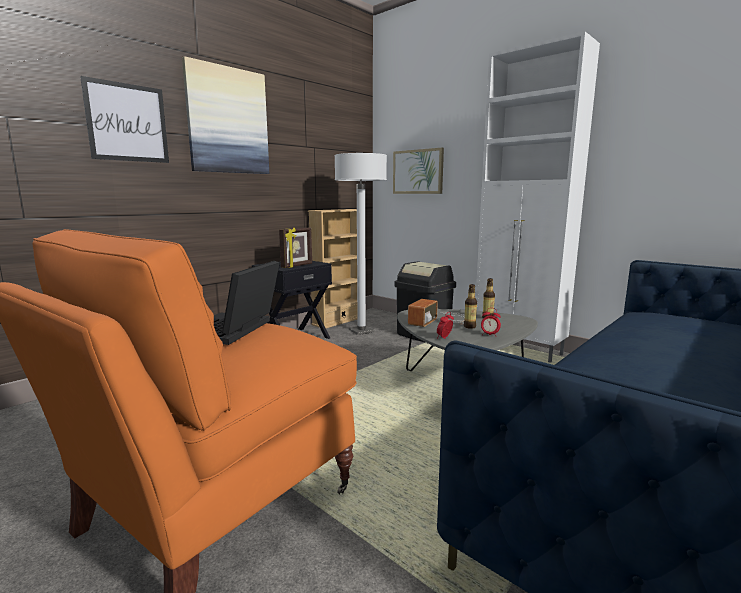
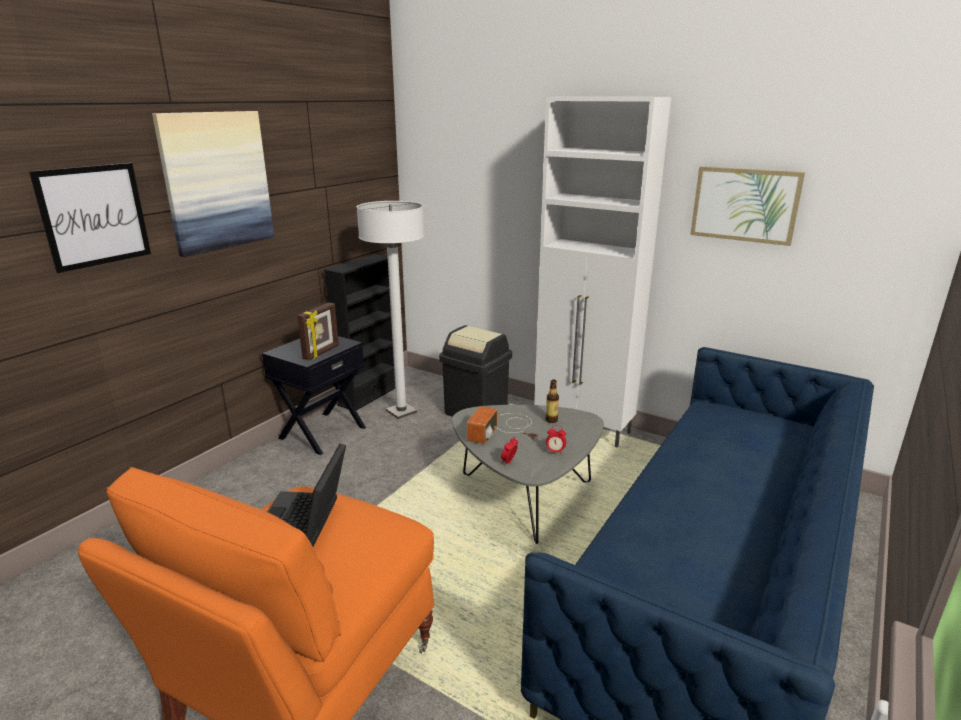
camera: 10 degrees left, 10 degrees up
(338, 321) = (369, 395): beige bookcase -> black bookcase
(418, 172) = (459, 208): picture -> picture (745, 204)
(469, 327) = (533, 438): bottle -> none

